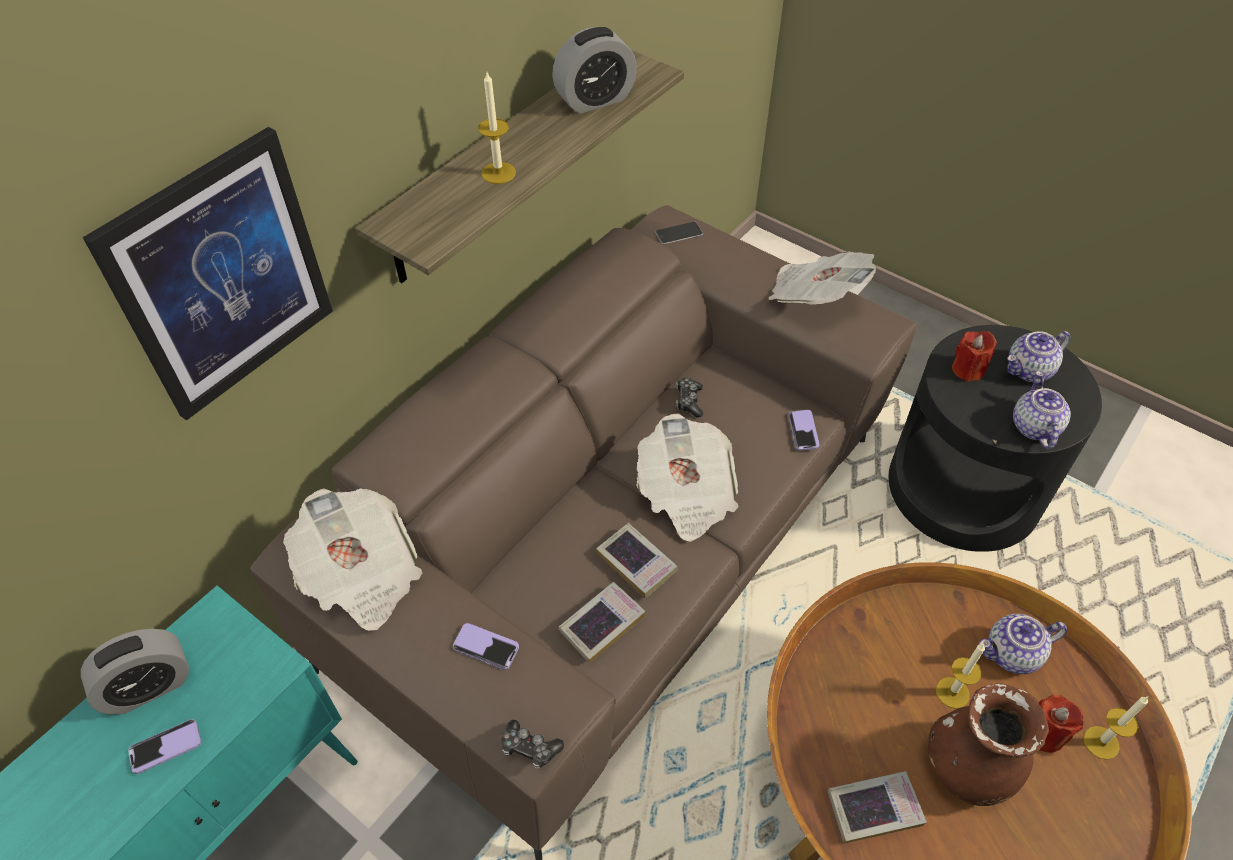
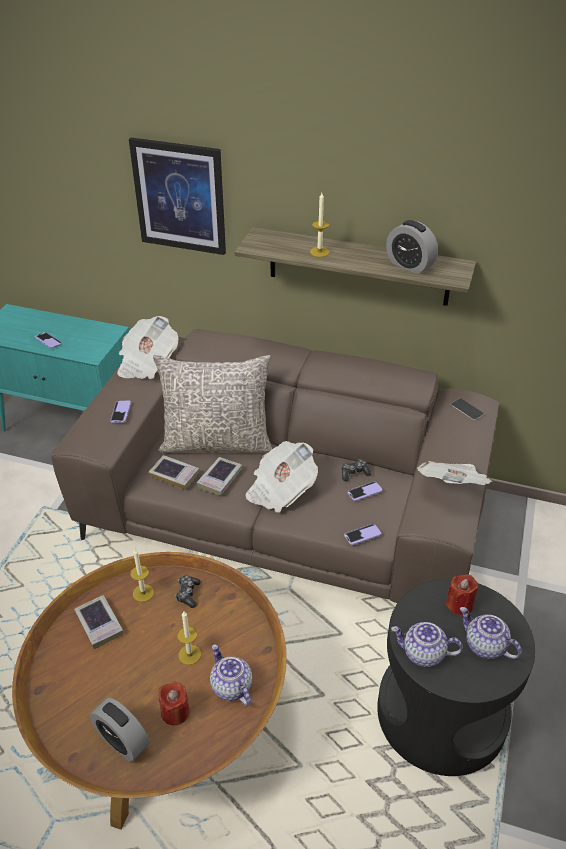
camera: 70 degrees right, 10 degrees down
(149, 687) = (74, 327): alarm clock -> alarm clock (122, 741)
(529, 748) = (70, 441): game controller -> game controller (188, 594)
(547, 547) = (216, 442): none -> grey pillow
(730, 402) = (364, 492): none -> phone
(969, 767) = (138, 670): brown vase -> none
(1033, 426) = (423, 654): teapot -> teapot turned 150 degrees counterclockwise
(1101, 742) = (178, 749): candle -> candle (143, 593)

